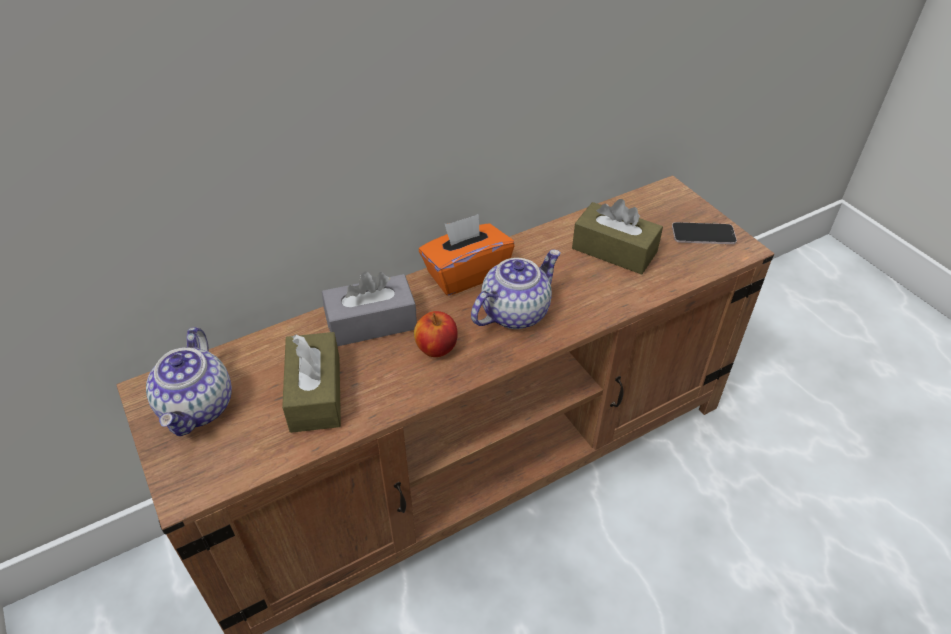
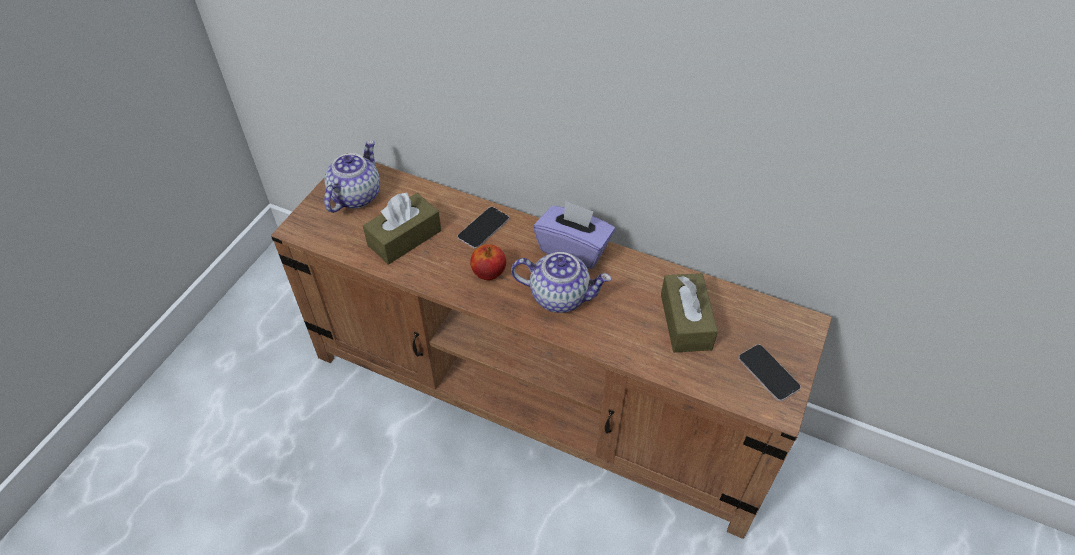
camera: 55 degrees right, 5 degrees up
(198, 407) = (355, 195): teapot -> teapot turned 150 degrees clockwise
(371, 323) = (483, 228): grey tissue box -> phone
(466, 274) = (573, 249): orange tissue box -> purple tissue box

